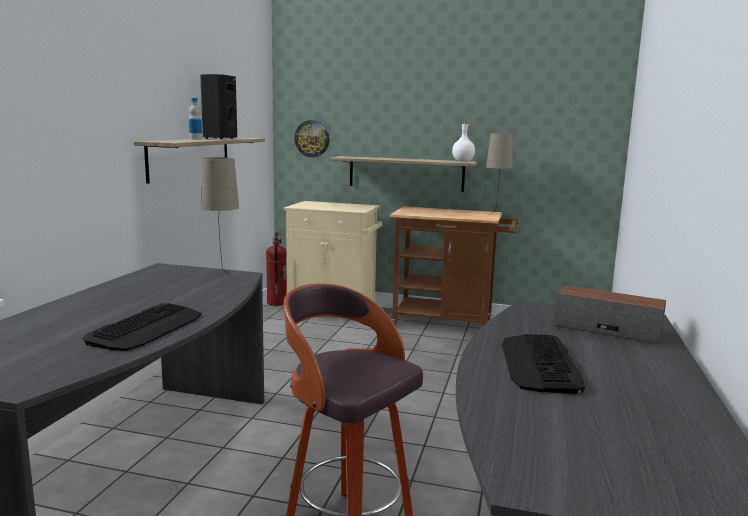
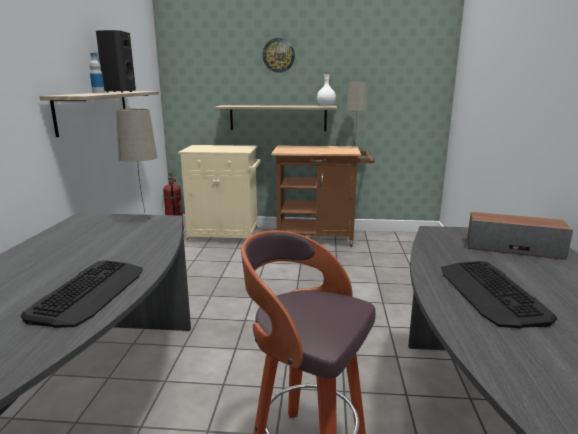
camera: 10 degrees left, 5 degrees up
(312, 138) = (195, 91): wall clock -> wall clock (278, 55)

